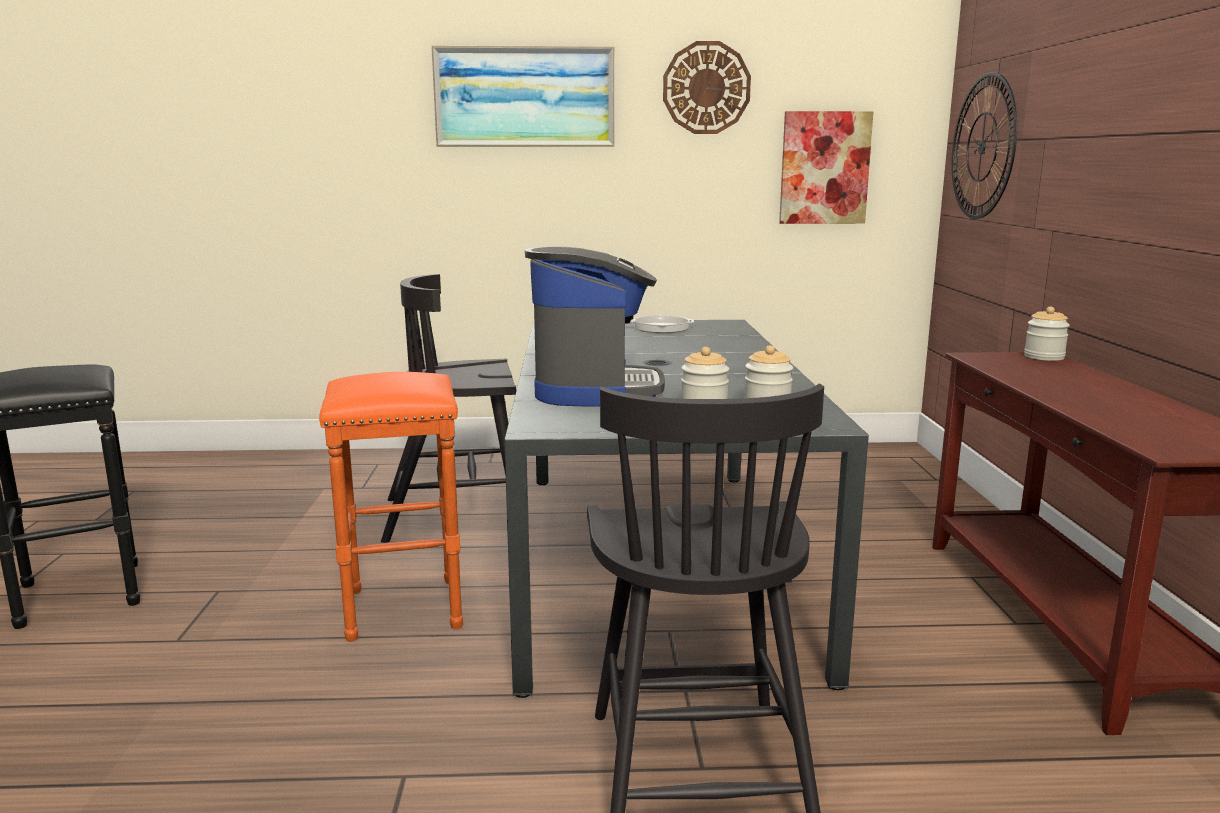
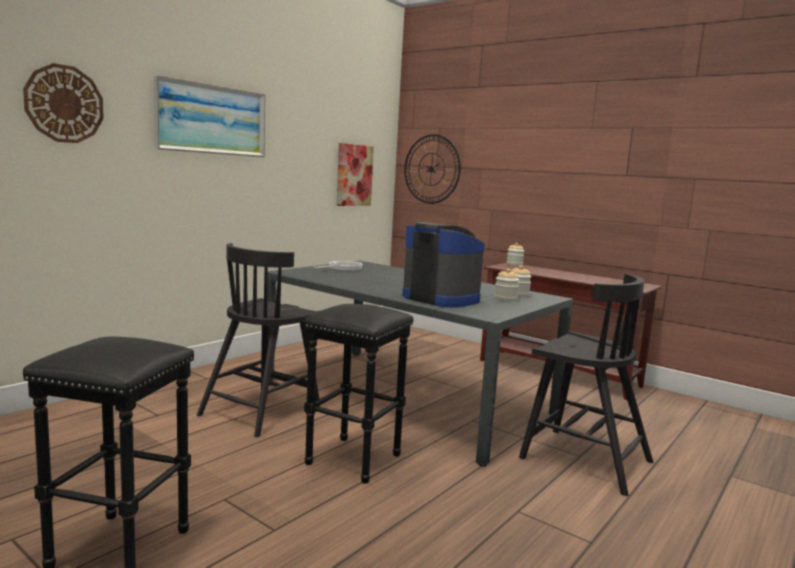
camera: 50 degrees left, 5 degrees down
(406, 607) = (353, 458): orange stool -> black stool
(706, 88) = (305, 125): wall clock -> wall clock (64, 104)

